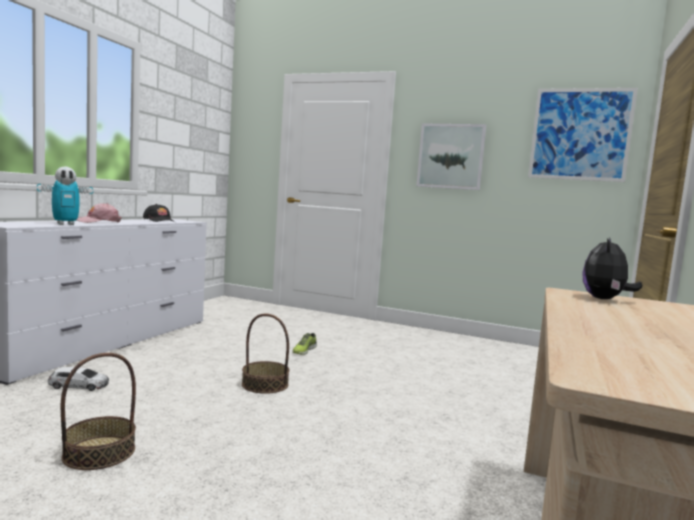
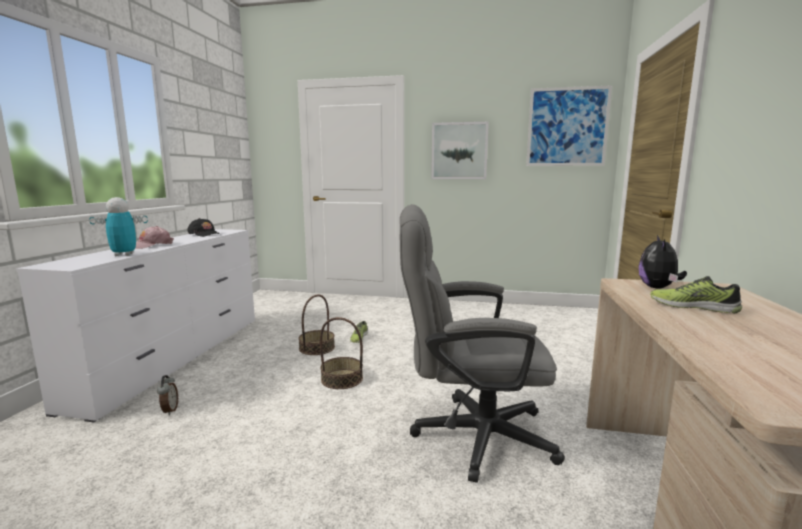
camera: 10 degrees left, 5 degrees up
(65, 224) = (124, 255): toy robot -> toy robot turned 150 degrees counterclockwise
(79, 385) = (169, 410): toy car -> alarm clock
(99, 452) = (225, 482): basket -> basket (317, 348)
(377, 455) = (469, 435): none -> grey office chair
(623, 314) = (693, 306): none -> shoe

